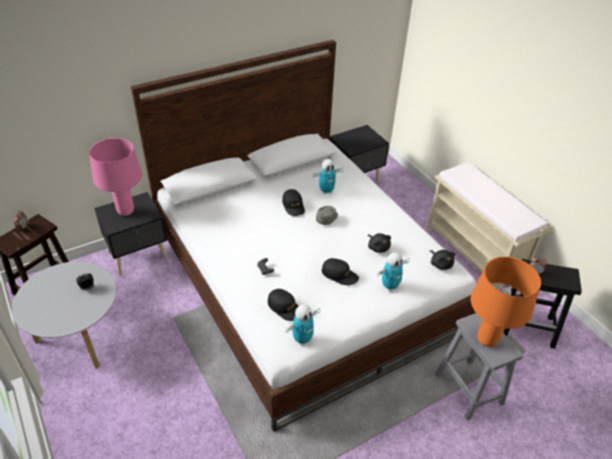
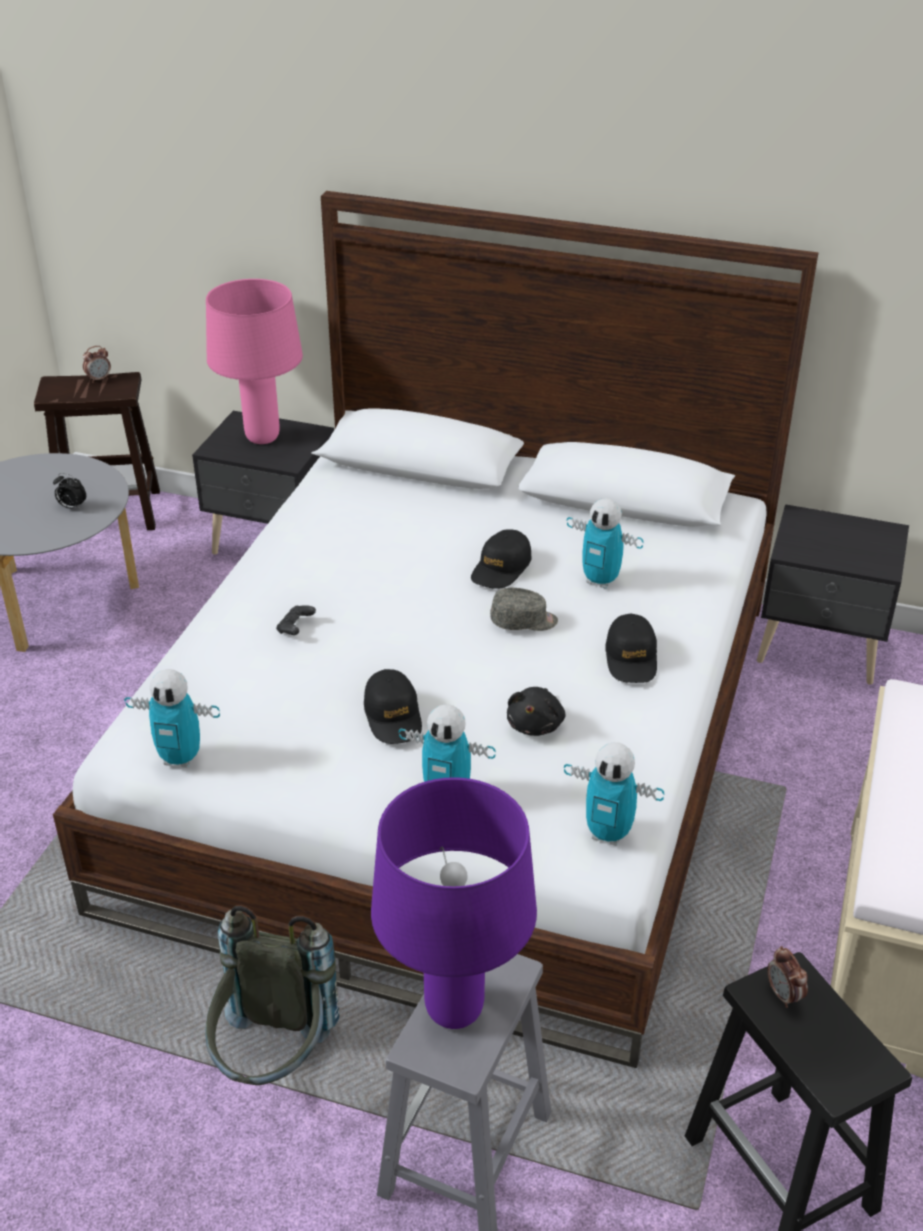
camera: 50 degrees right, 5 degrees down
(285, 308) = (228, 697): black cap -> black cap (631, 658)
(393, 414) = (273, 1061): none -> grey backpack
(440, 264) = (608, 834): black plush toy -> toy robot
(487, 340) = (454, 1011): orange table lamp -> purple table lamp

